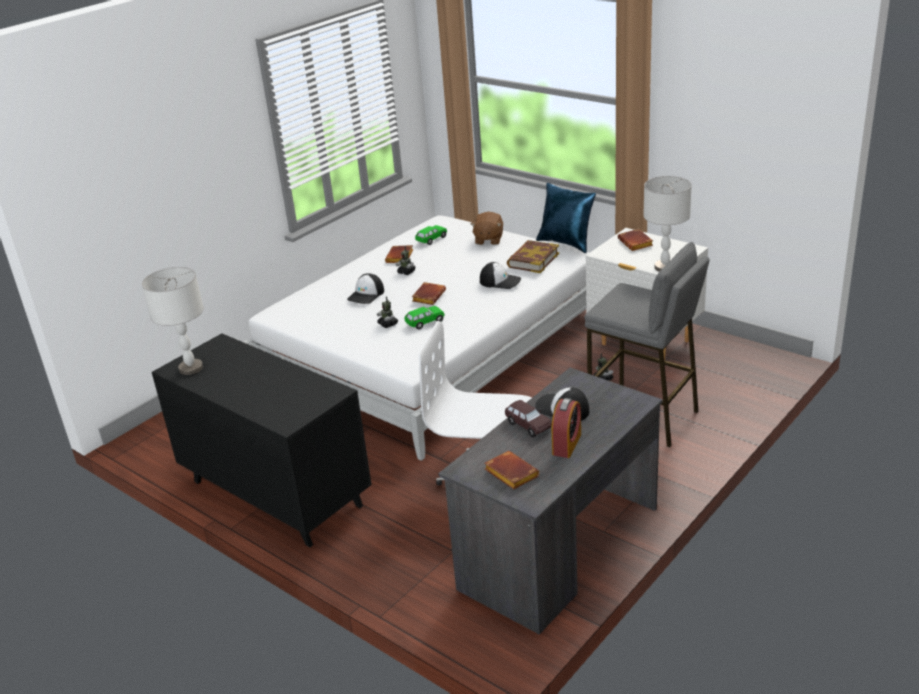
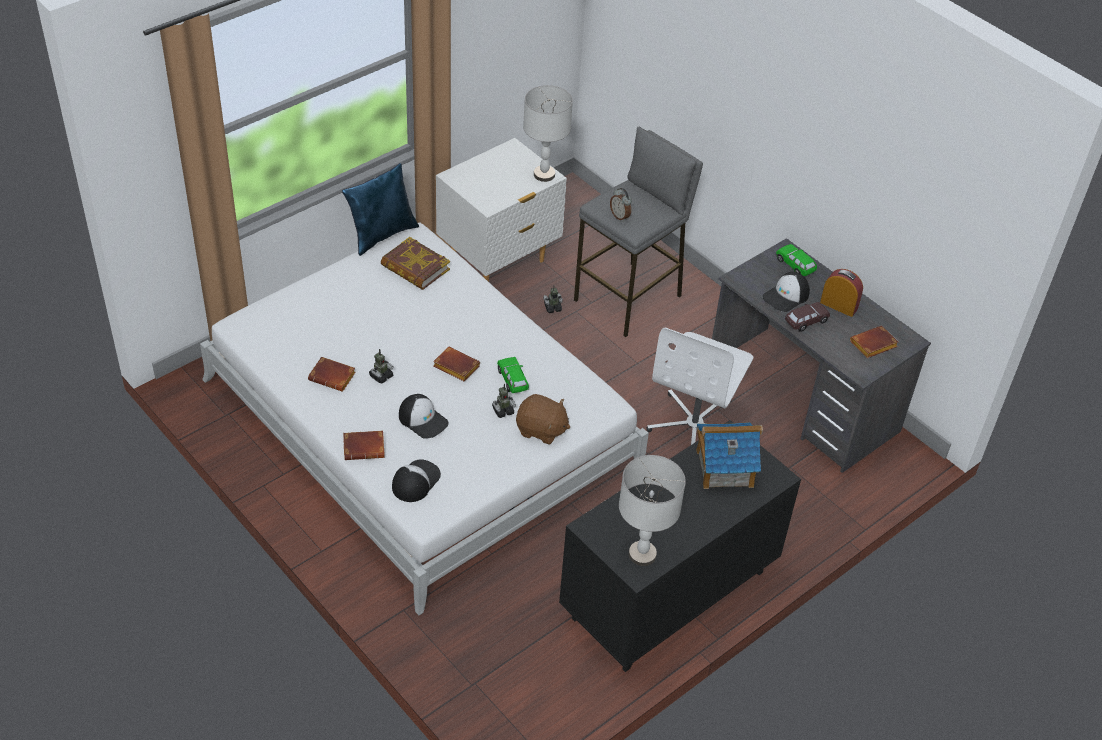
camera: 85 degrees left, 15 degrees up
(294, 394) = (724, 468): none -> toy house
(431, 239) = (294, 342): green toy car -> green toy car (795, 265)
(488, 240) = (330, 293): brown plush toy -> brown plush toy (541, 430)
(500, 281) = (449, 303): cap -> cap (415, 481)
(615, 299) = (620, 216): none -> alarm clock
(636, 243) = (480, 177): brown book -> brown book (365, 447)

